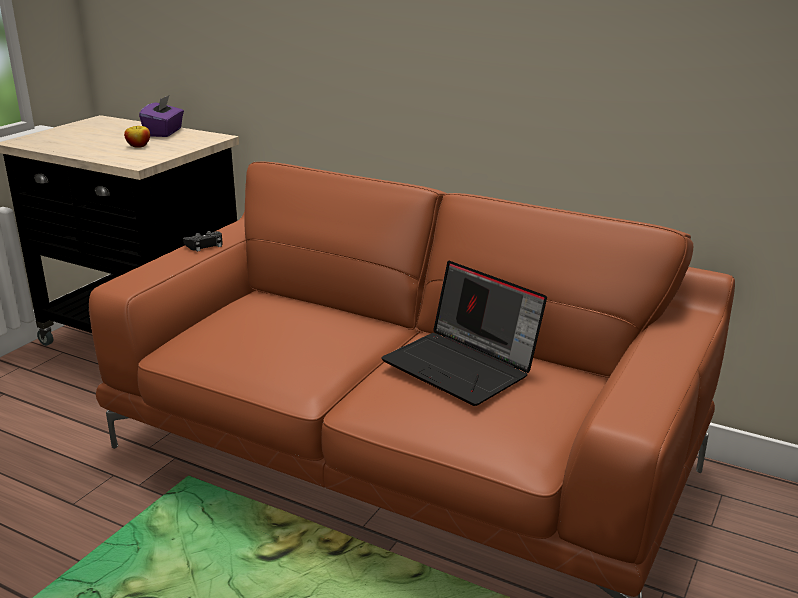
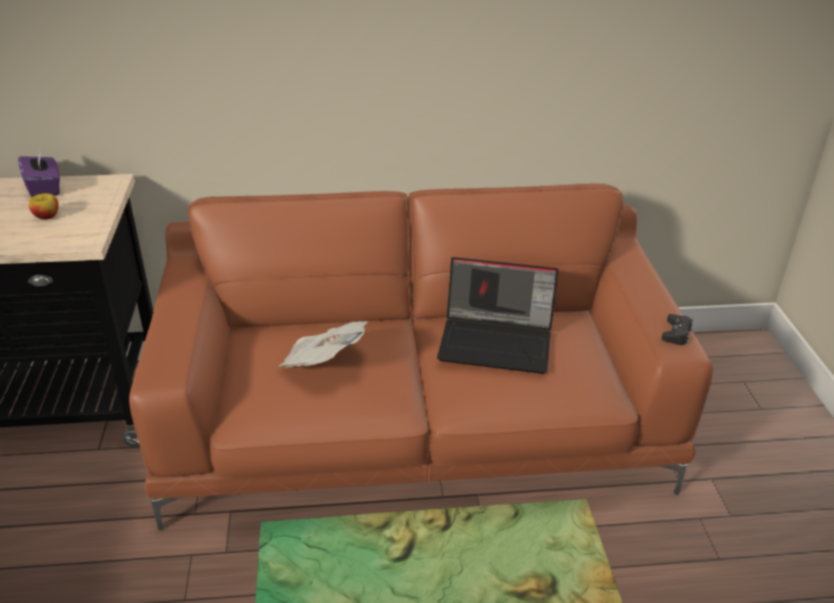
camera: 35 degrees left, 10 degrees up
(205, 245) = (181, 302): black game controller -> black game controller (676, 334)
(281, 330) = (324, 363): none -> newspaper

